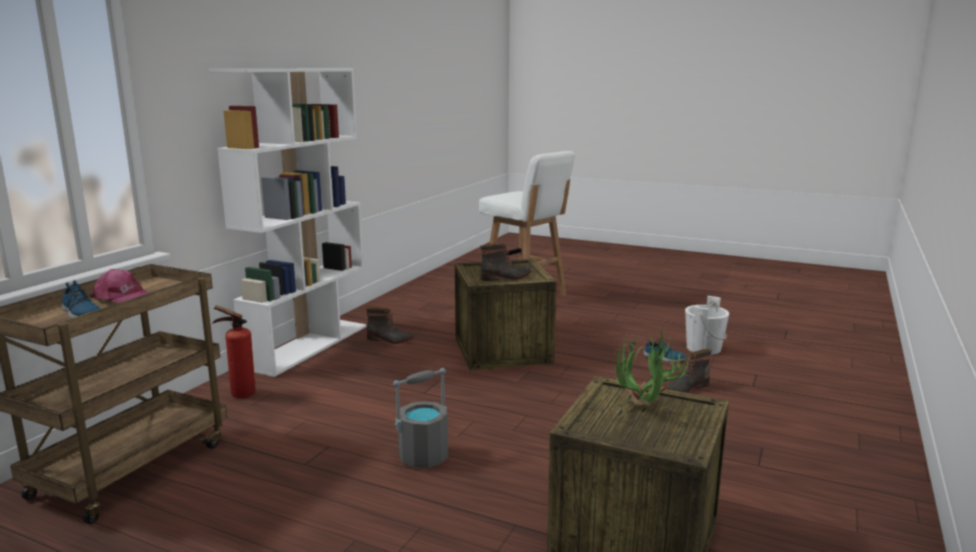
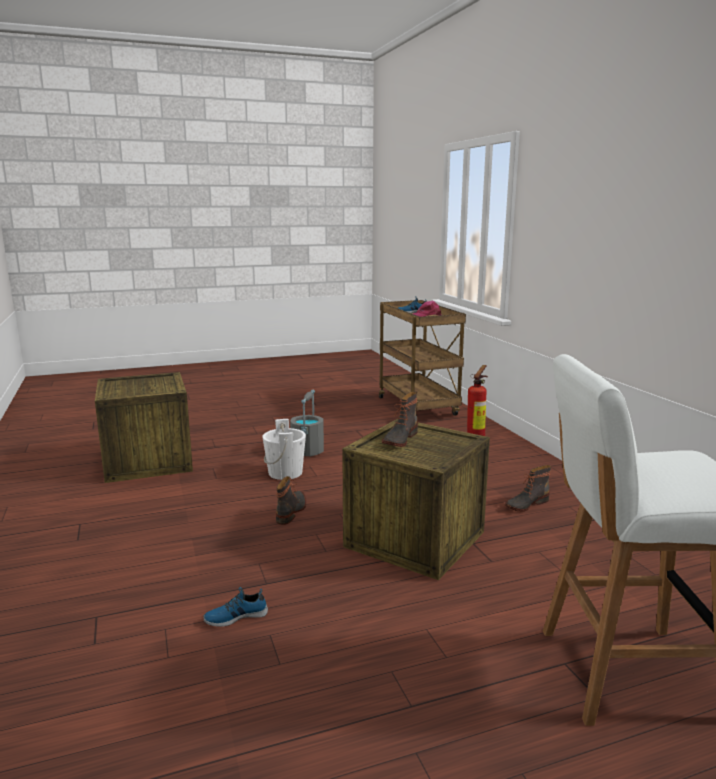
camera: 135 degrees right, 0 degrees up
(308, 346) = (554, 472): white bookcase -> none
(644, 412) = (141, 388): potted plant -> none
(686, 388) = (177, 576): boot -> boot (291, 511)
(703, 348) = (194, 670): white bucket -> white bucket (285, 473)

